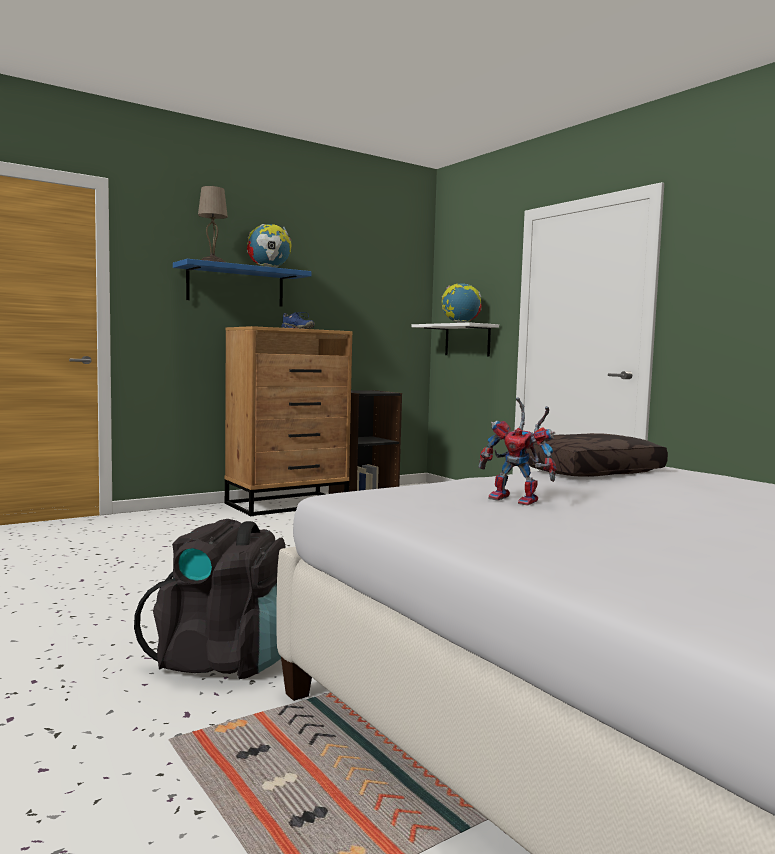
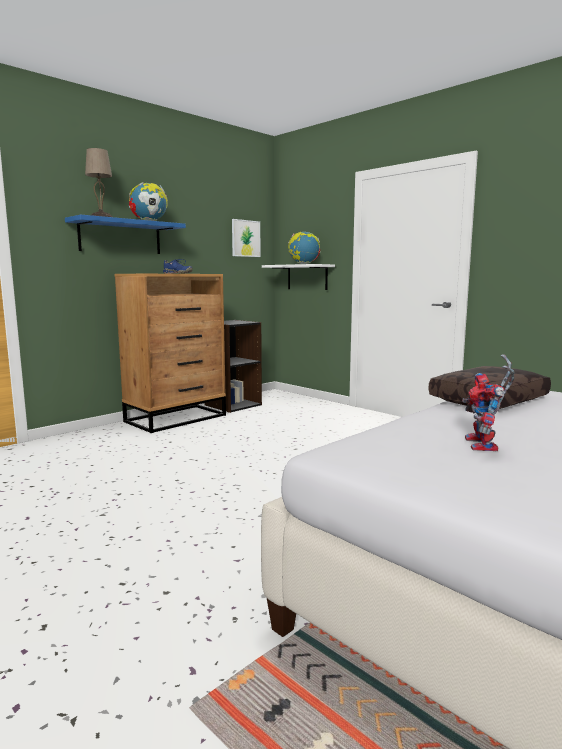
camera: 10 degrees left, 5 degrees up
(225, 660) = (199, 597): black backpack -> none
(393, 291) = (245, 238): none -> picture
(519, 500) = (485, 446): toy robot -> toy robot turned 75 degrees clockwise

